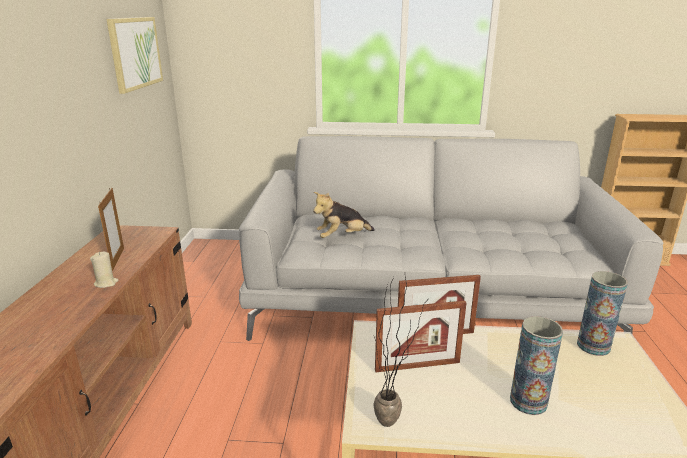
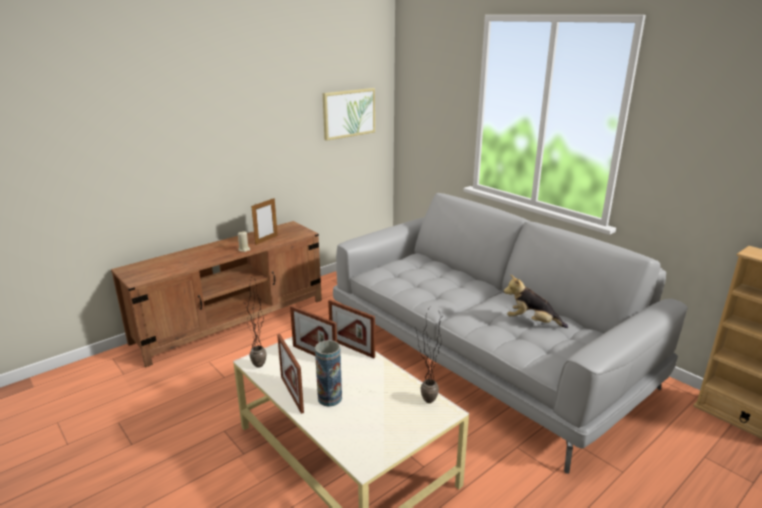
camera: 45 degrees right, 0 degrees up
(342, 237) = (409, 275): plush toy -> plush toy (532, 322)
(489, 427) = (292, 394): none -> picture frame
(593, 346) = (424, 403): vase -> potted plant

